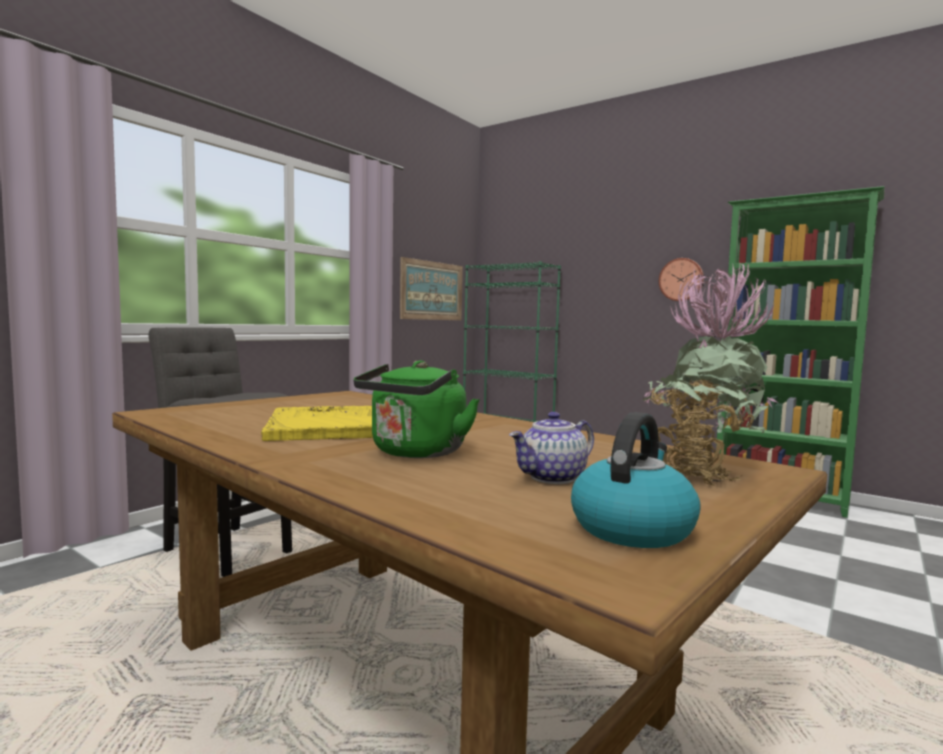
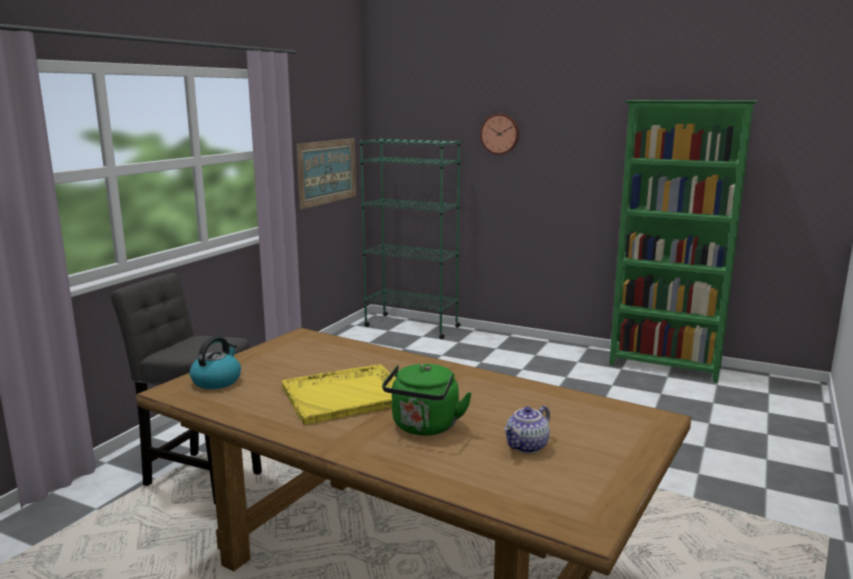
camera: 10 degrees left, 10 degrees up
(632, 528) = (585, 490): kettle -> kettle (217, 381)
(681, 280) = (580, 162): wall clock -> wall clock (500, 134)
(700, 474) = (615, 431): potted plant -> none

